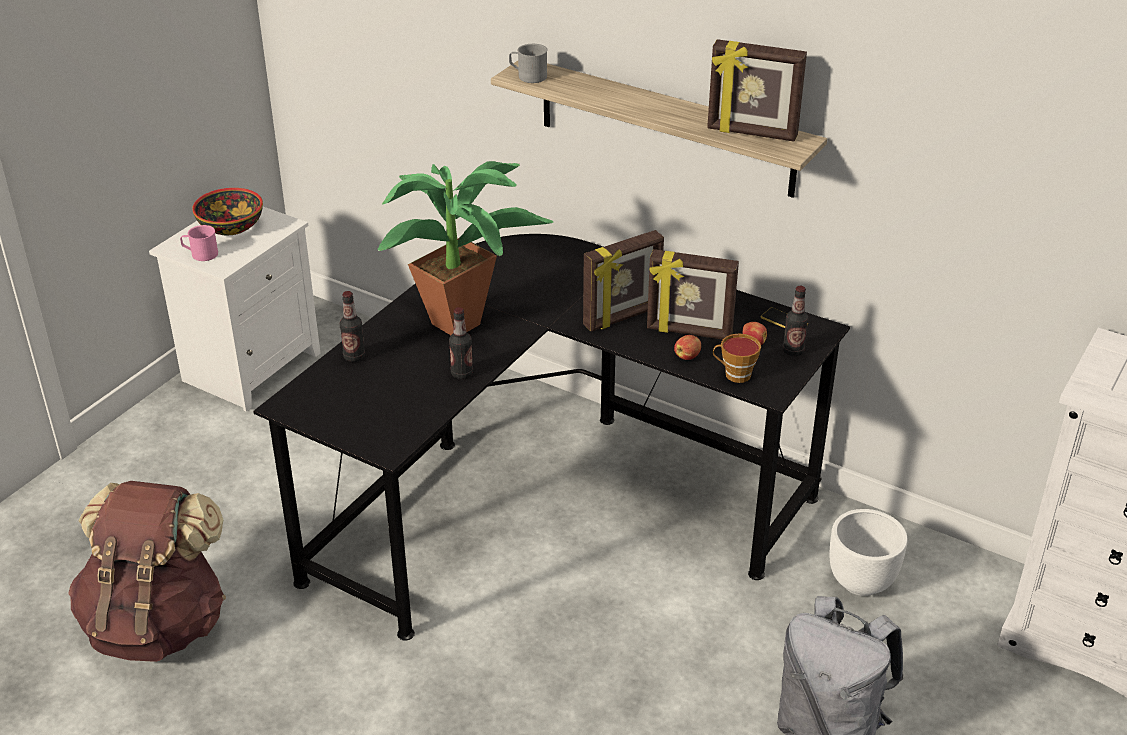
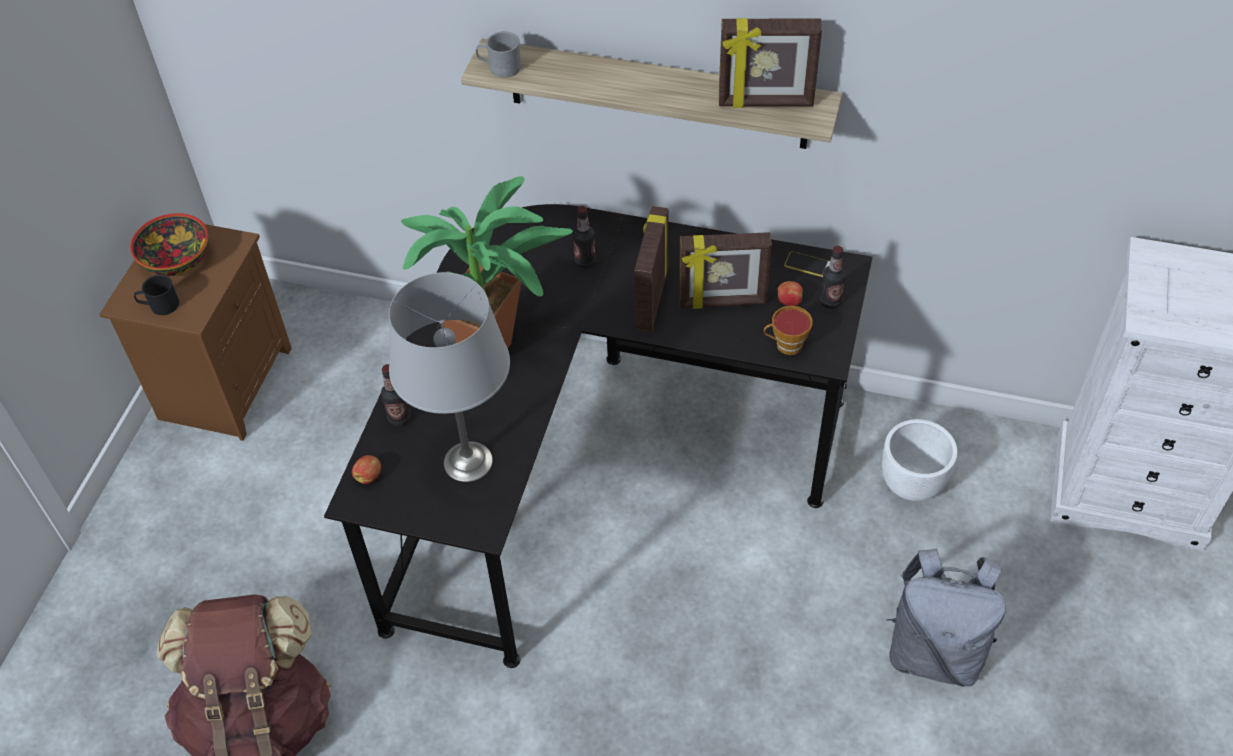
camera: 15 degrees left, 15 degrees up
(200, 254) = (159, 305): pink mug -> black mug
(251, 366) = (224, 382): white nightstand -> brown nightstand
(398, 398) = (467, 461): none -> grey table lamp
(462, 373) = (519, 412): bottle -> bottle (585, 262)
(623, 317) = (650, 299): picture frame -> picture frame turned 150 degrees clockwise
(687, 356) = (732, 334): apple -> apple (369, 476)

